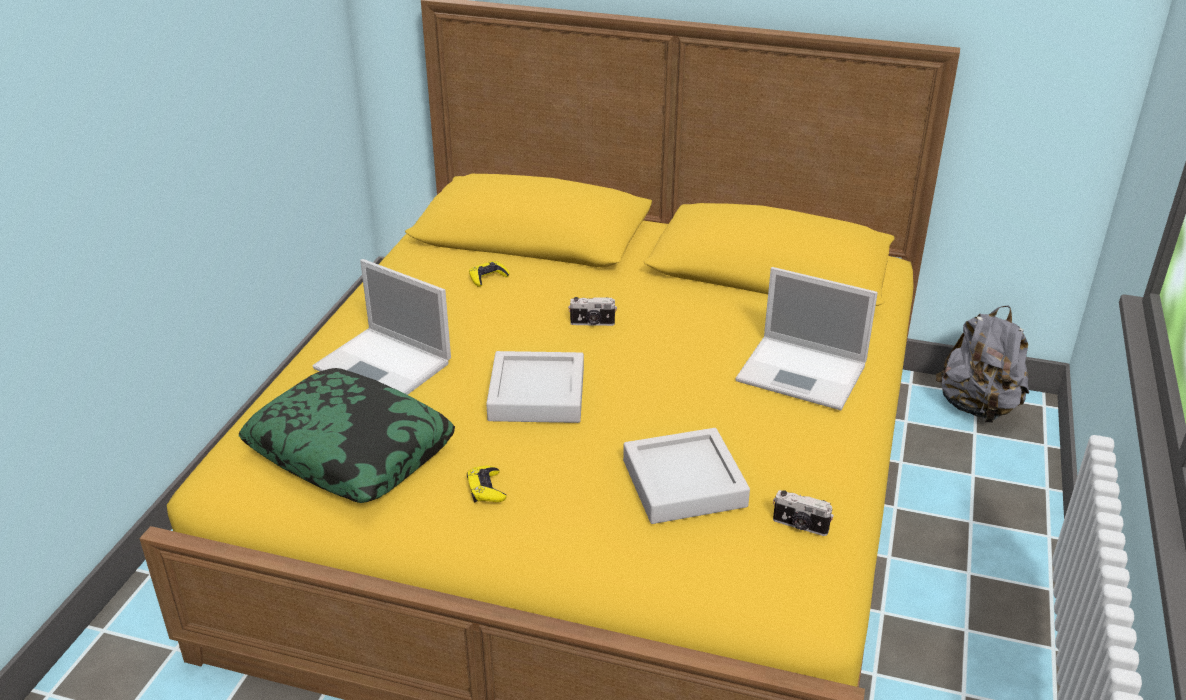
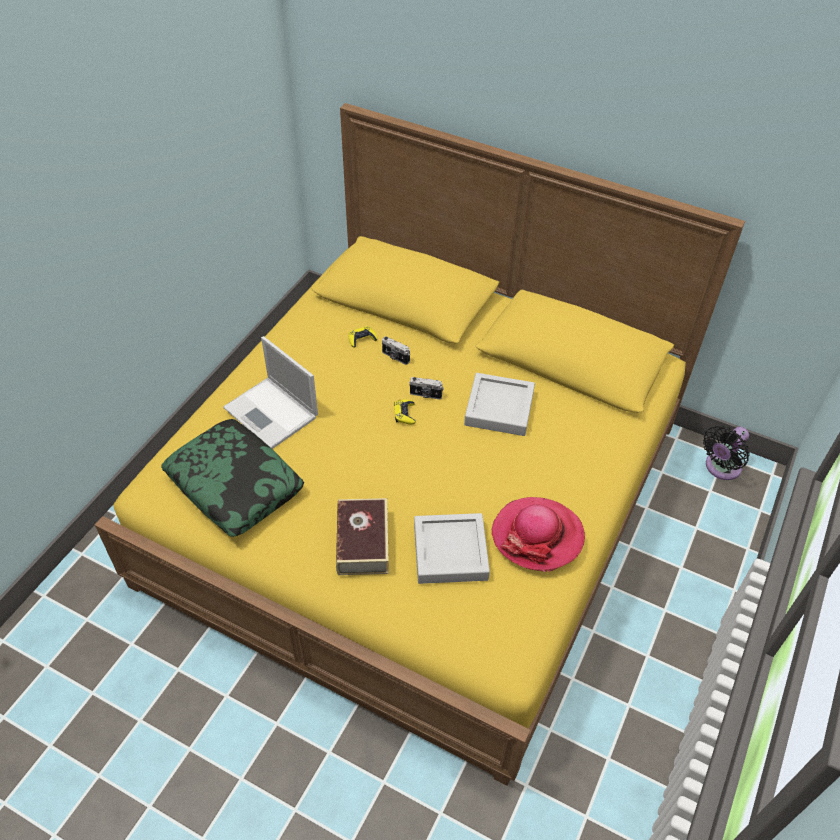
camera: 10 degrees right, 15 degrees up
(486, 489) = (316, 534): yellow game controller -> yellow game controller (404, 414)
(537, 395) = (370, 456): grey tray -> grey tray (499, 408)
(556, 489) = (362, 542): none -> book
(797, 449) = (537, 535): none -> hat
(800, 526) = (519, 602): camera -> camera (395, 357)
(804, 373) = (564, 466): laptop -> none
(978, 407) = (720, 468): grey backpack -> black fan

